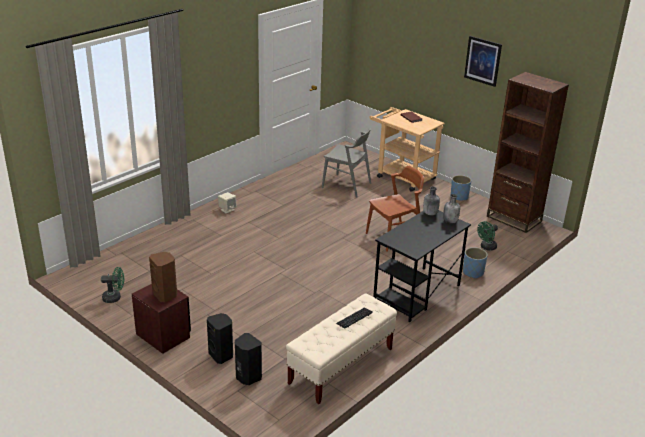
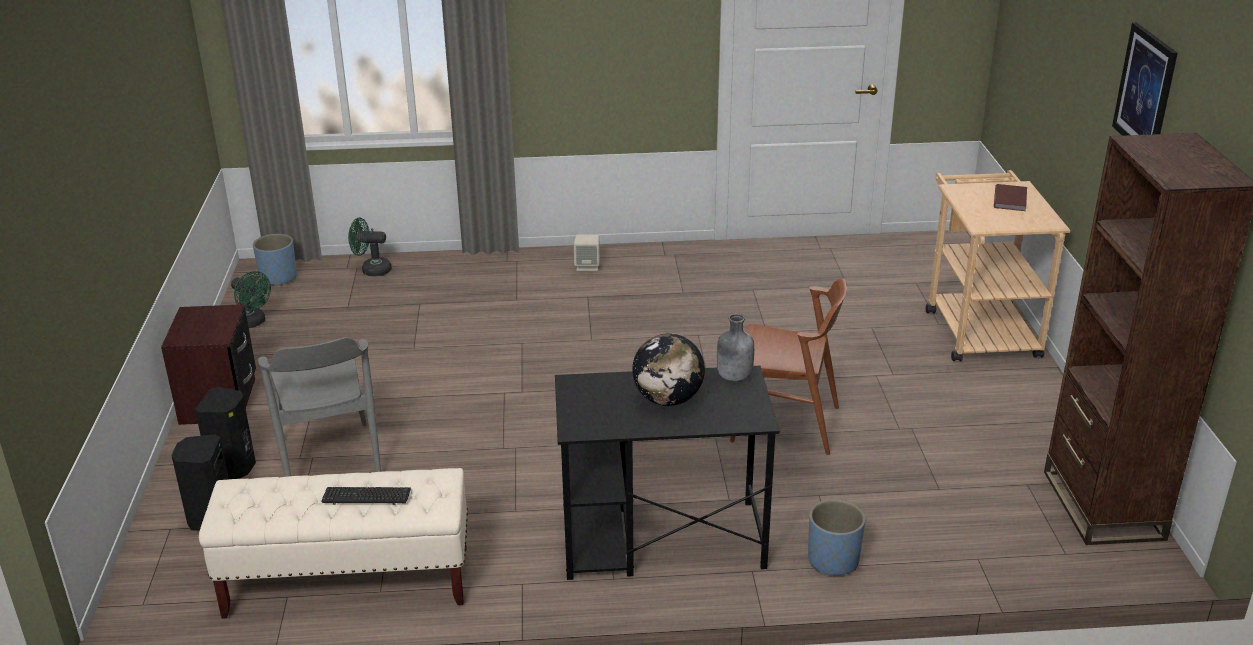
camera: 45 degrees right, 0 degrees up
(165, 295) = (209, 328): brown speaker -> none
(346, 185) = (842, 304): grey chair -> grey chair (329, 460)
(424, 230) = (668, 399): none -> globe
(450, 221) = (746, 408): grey bottle -> none
(459, 197) = (1042, 411): blue planter -> blue planter (278, 278)
(486, 247) = (942, 529): green fan -> green fan (371, 270)

